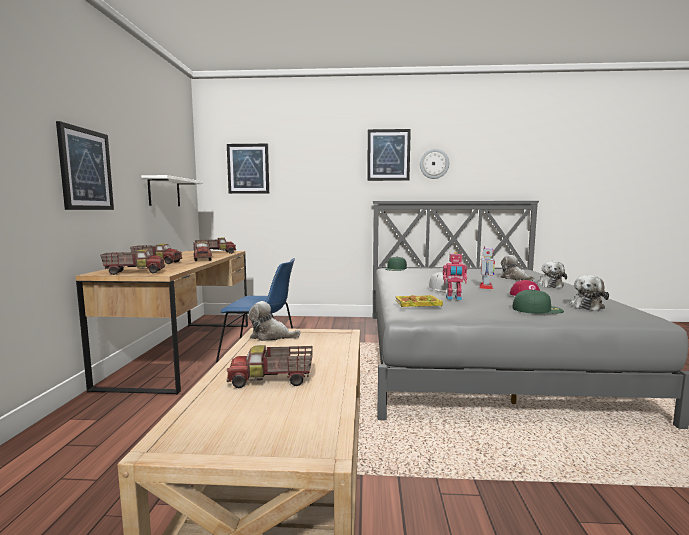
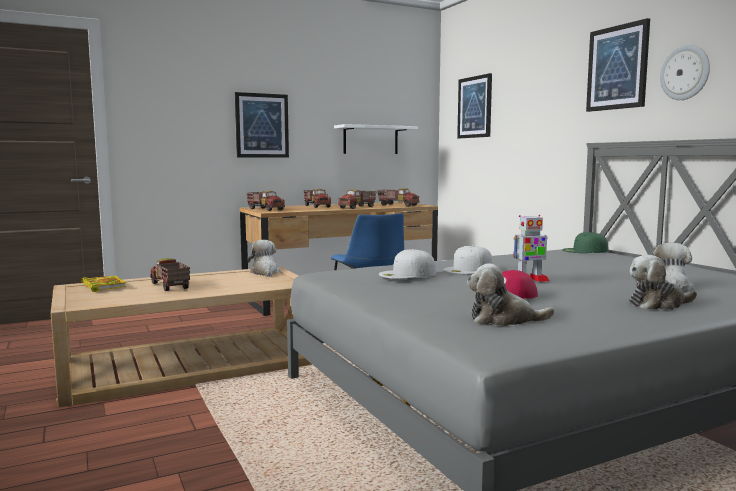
camera: 60 degrees right, 0 degrees up
(416, 304) = (355, 268): book -> book (103, 286)
(454, 298) = (407, 274): toy robot -> white cap
(537, 309) = (428, 302): green cap -> none

